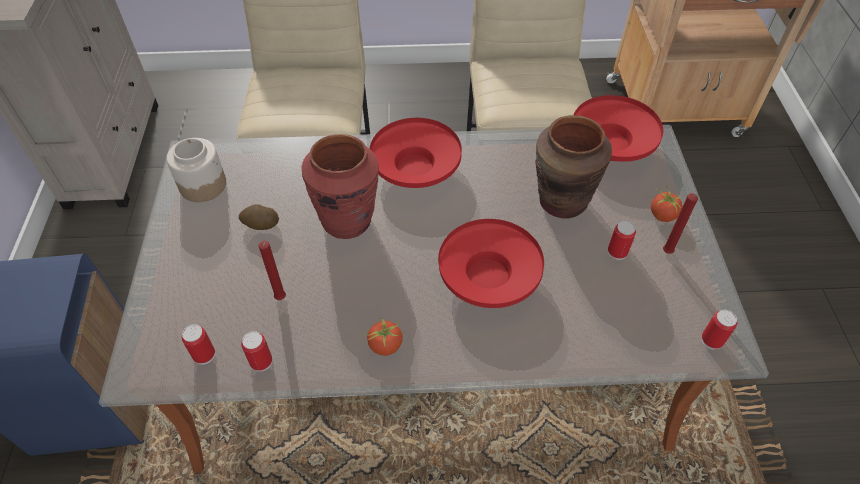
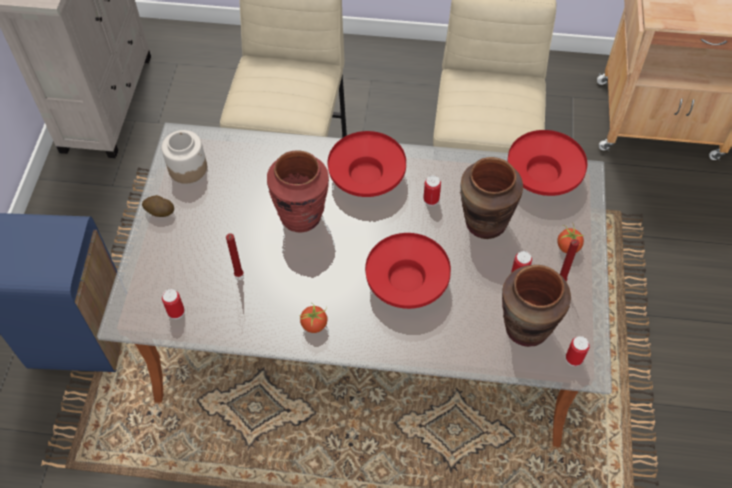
camera: 10 degrees right, 5 degrees up
(261, 225) = (231, 210): potato -> potato (159, 212)
(261, 362) = (218, 323): can -> can (431, 199)
(644, 312) = (526, 328): none -> brown vase

